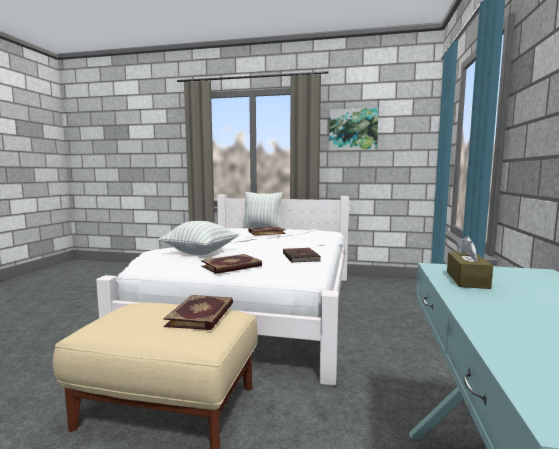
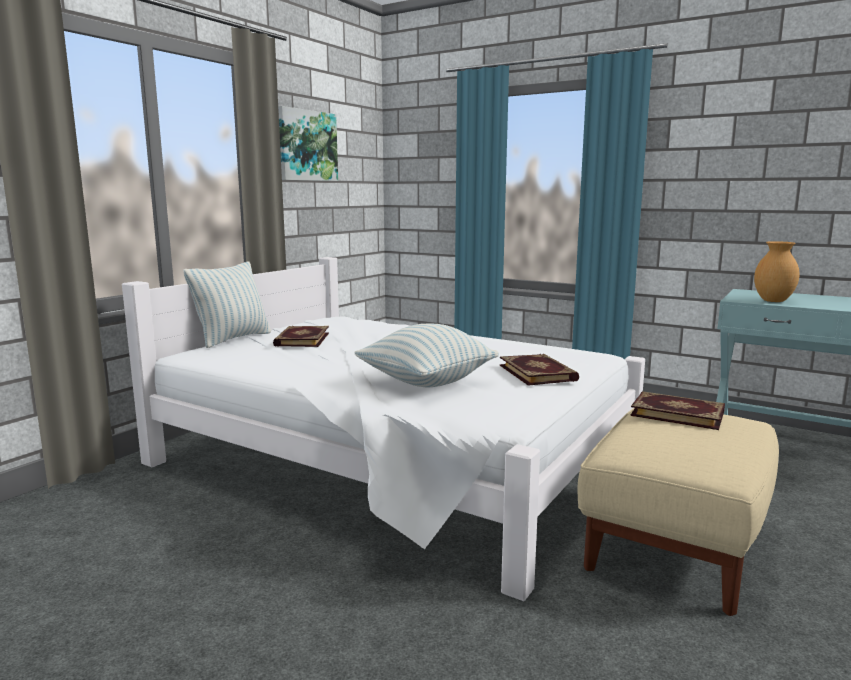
camera: 70 degrees left, 5 degrees up
(301, 257) = (501, 344): brown book -> none
(467, 280) = (774, 301): brown tissue box -> brown vase

